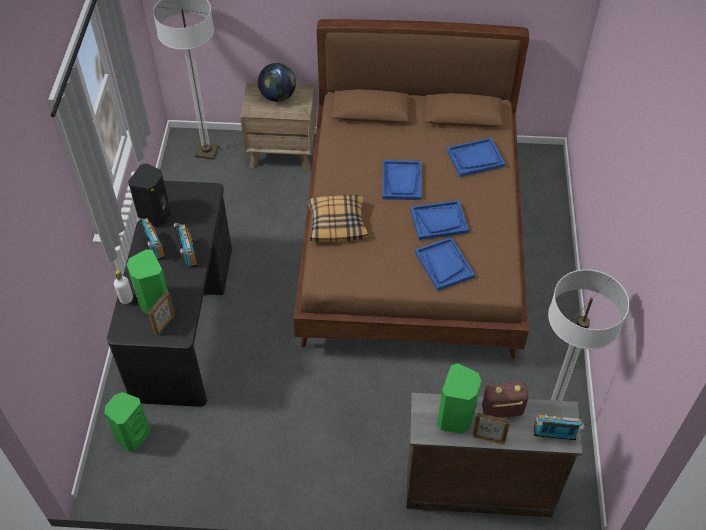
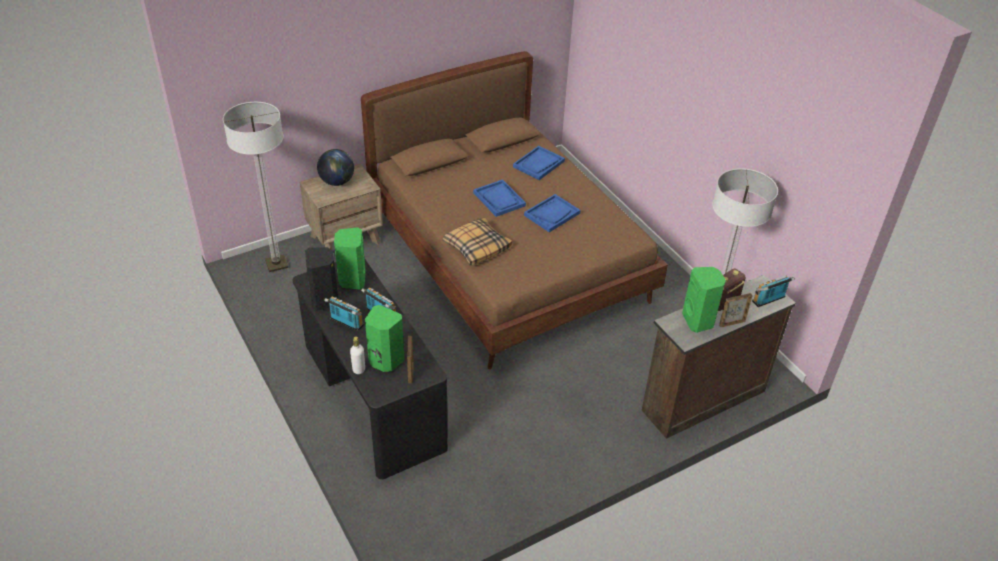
camera: 35 degrees left, 10 degrees down
(132, 435) = (405, 503): green speaker -> green speaker (352, 280)
(444, 264) = (582, 241): blue tray -> none

